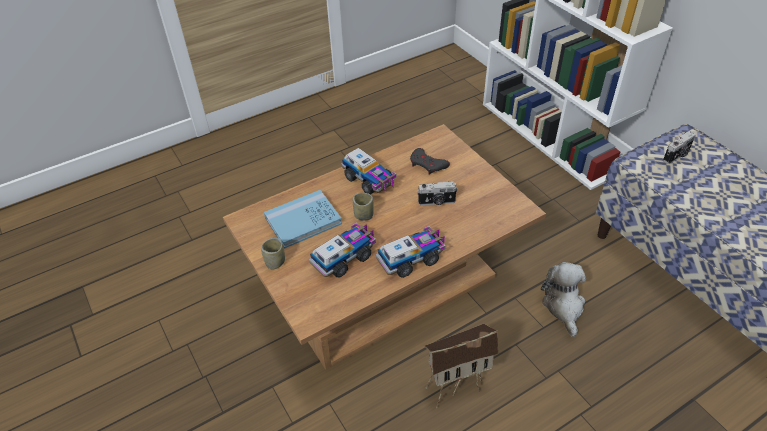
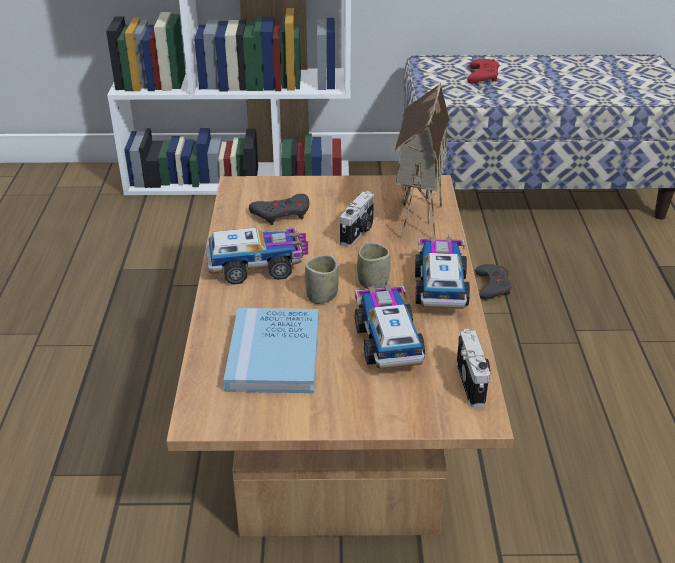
camera: 60 degrees left, 10 degrees down
(275, 262) = (335, 412): cup -> cup (373, 283)
(455, 384) = (545, 416): toy house -> toy house (416, 217)
(563, 306) = (492, 286): plush toy -> grey game controller
(677, 156) = (449, 77): camera -> camera (473, 382)
(703, 171) = (482, 76): none -> red game controller

